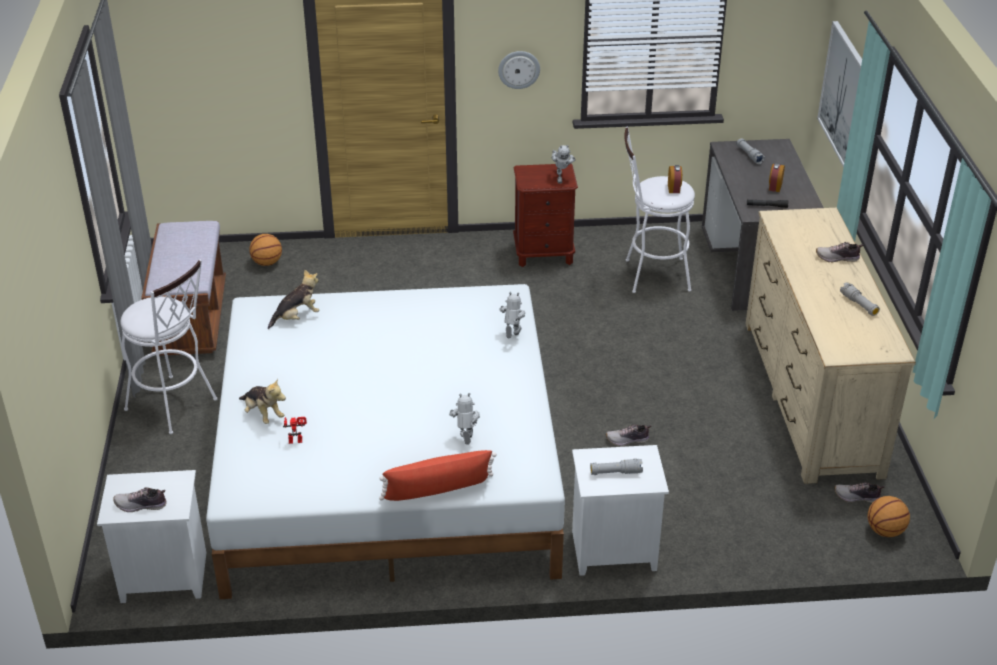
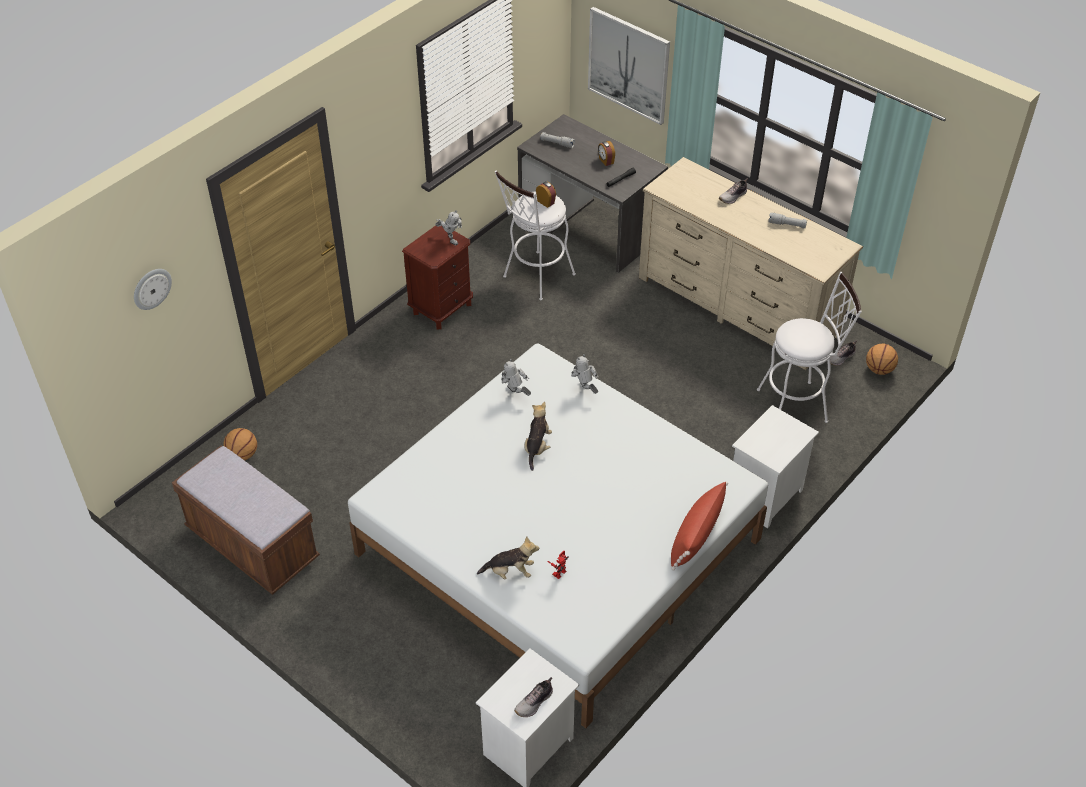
camera: 45 degrees left, 10 degrees up
(176, 407) = (348, 622): white stool -> white stool (798, 405)
(297, 317) = (421, 481): plush toy -> plush toy (537, 447)
(466, 440) = (663, 488): toy robot -> toy robot (515, 394)
(519, 69) = (381, 166): wall clock -> wall clock (151, 288)
(616, 472) = (776, 441): grey flashlight -> none
(628, 440) = (677, 414): shoe -> none

